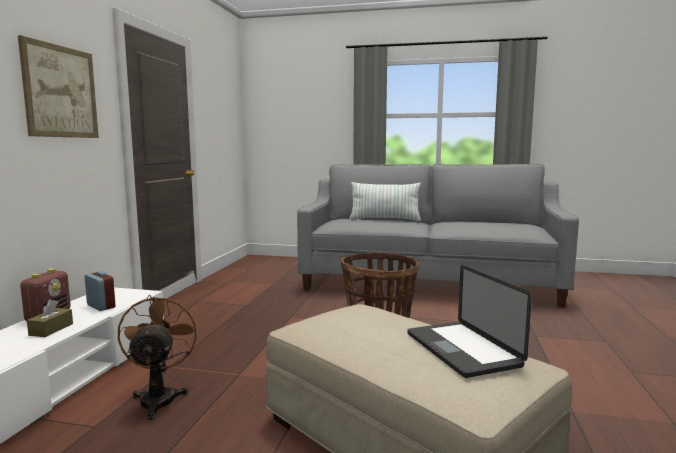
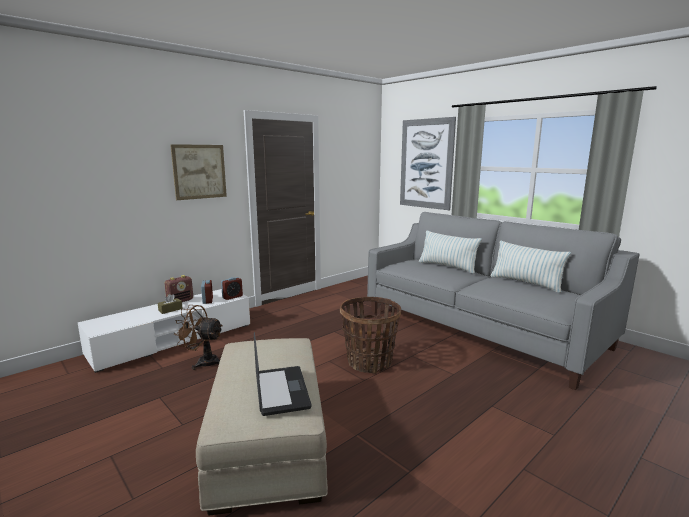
camera: 35 degrees right, 5 degrees up
(136, 295) = (232, 297): none -> alarm clock
(159, 397) = (203, 362): brown fan -> brown fan turned 105 degrees counterclockwise
(311, 113) = (426, 164): none -> picture
(461, 349) = (281, 391): laptop -> laptop turned 150 degrees clockwise
(476, 221) = (526, 283): none -> pillow

